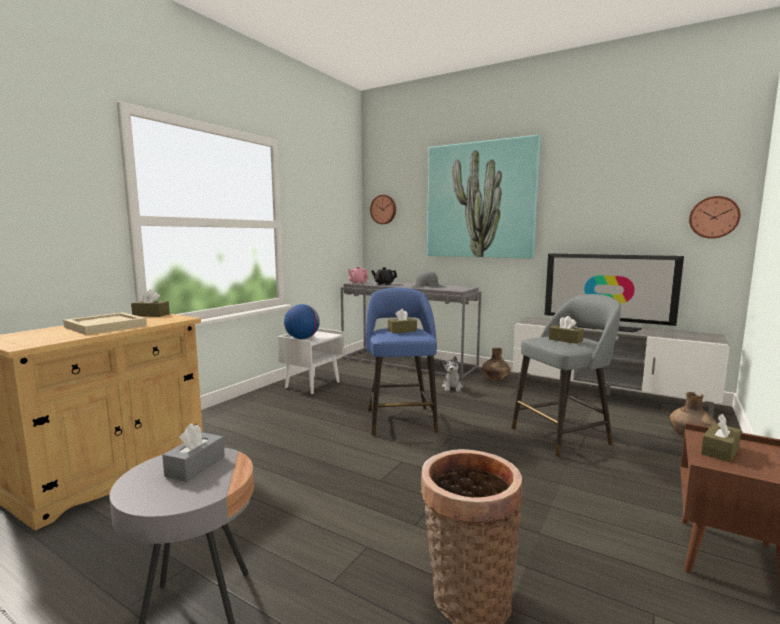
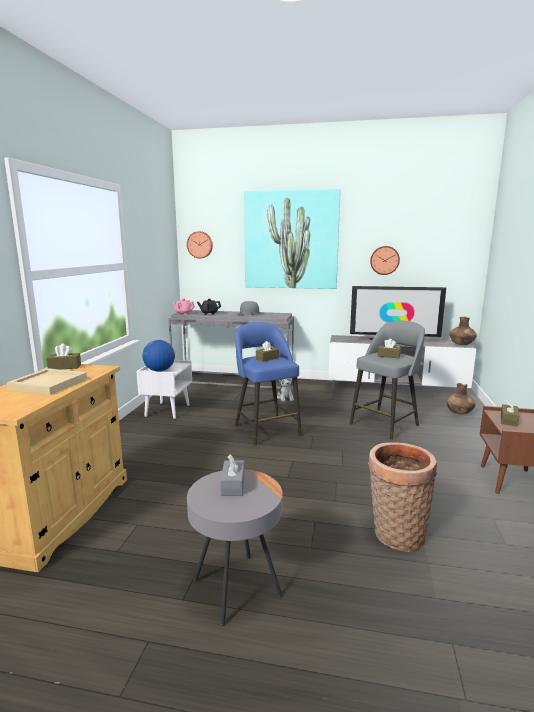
camera: 20 degrees left, 5 degrees up
(495, 380) = (312, 387): brown vase -> brown vase (461, 345)
(713, 217) = (461, 259): wall clock -> wall clock (384, 260)

